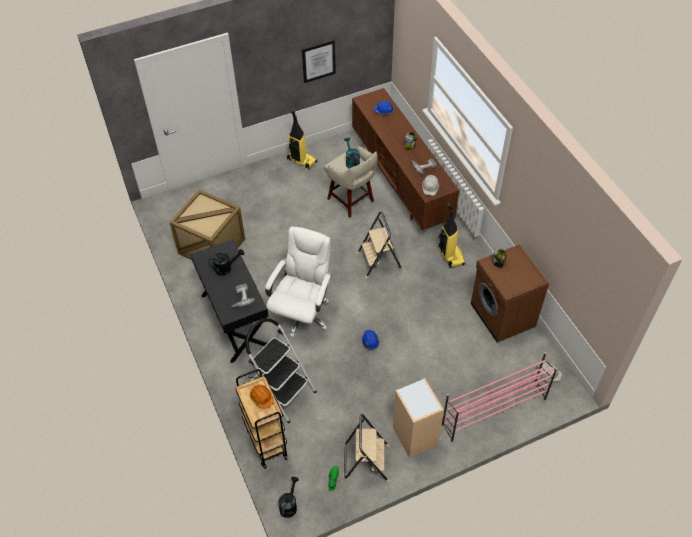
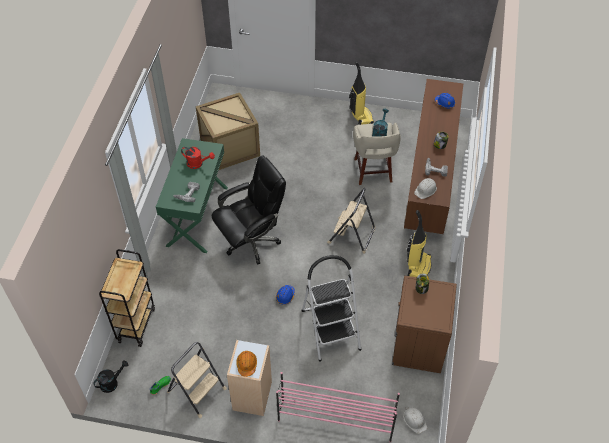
camera: 35 degrees right, 0 degrees up
(226, 268) = (197, 164): black watering can -> red watering can
(235, 320) = (197, 216): black desk -> green desk
(262, 398) = (126, 278): orange hard hat -> orange hard hat (246, 364)
(278, 389) = (181, 289): step ladder -> step ladder (330, 328)
(303, 315) = (251, 242): white office chair -> black office chair
(318, 61) = (403, 28): picture -> none

